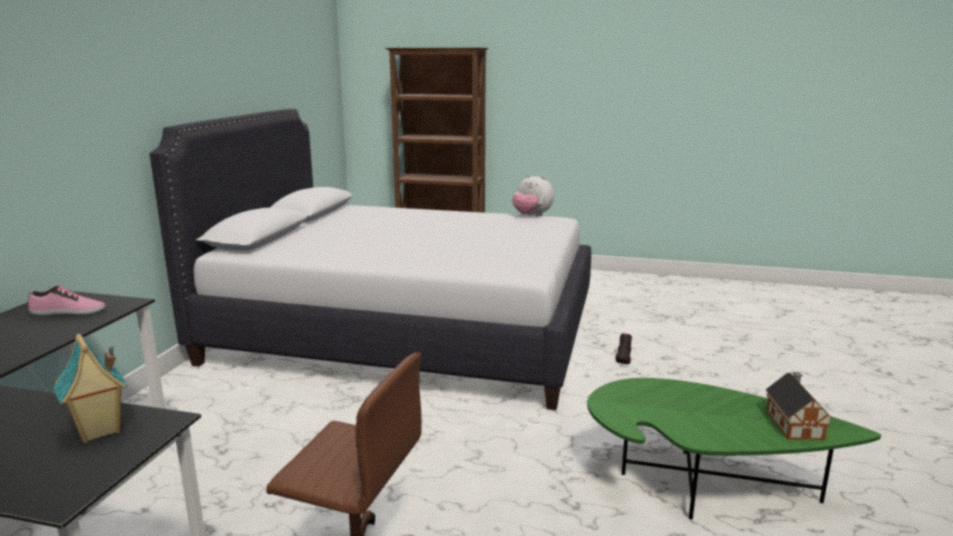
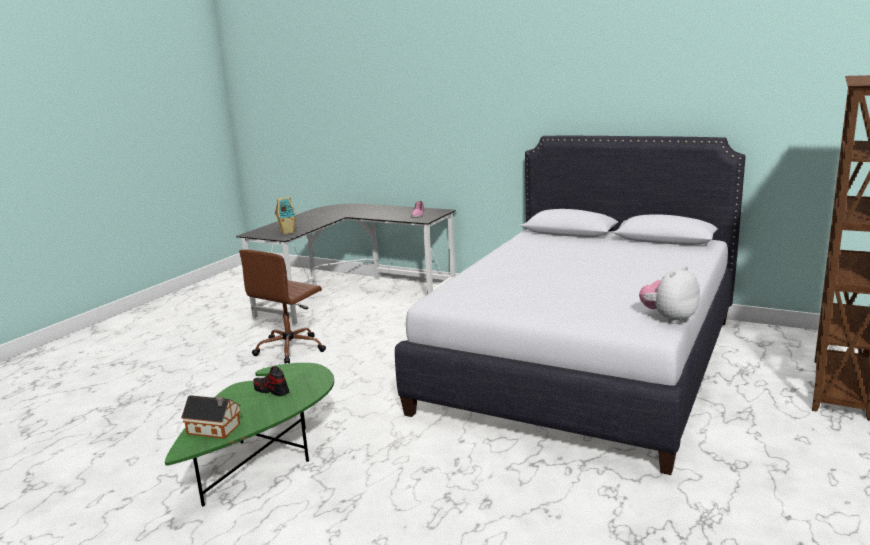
camera: 105 degrees right, 0 degrees up
(623, 358) = (494, 471): shoe -> shoe (271, 390)

